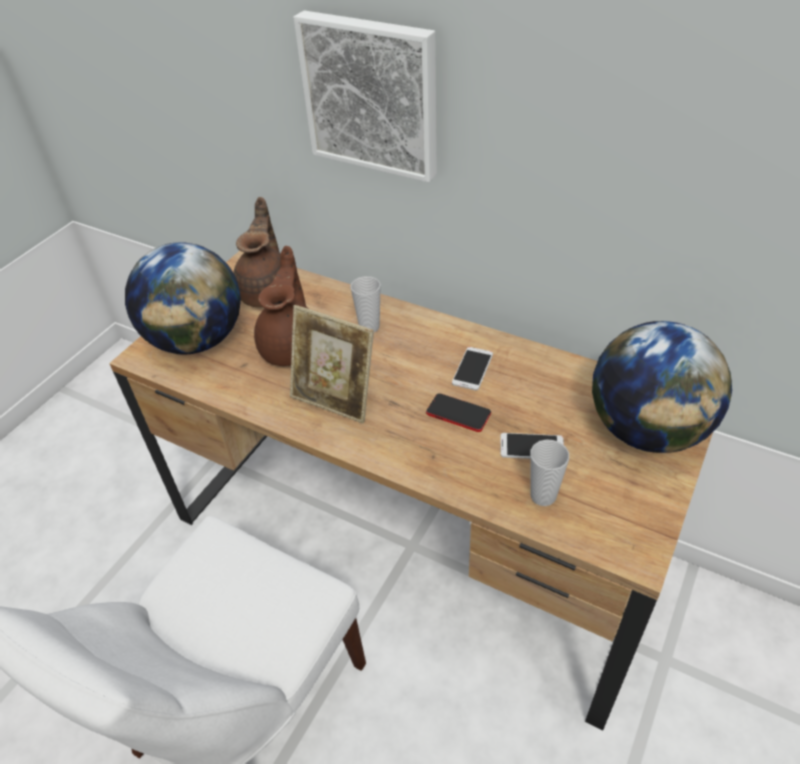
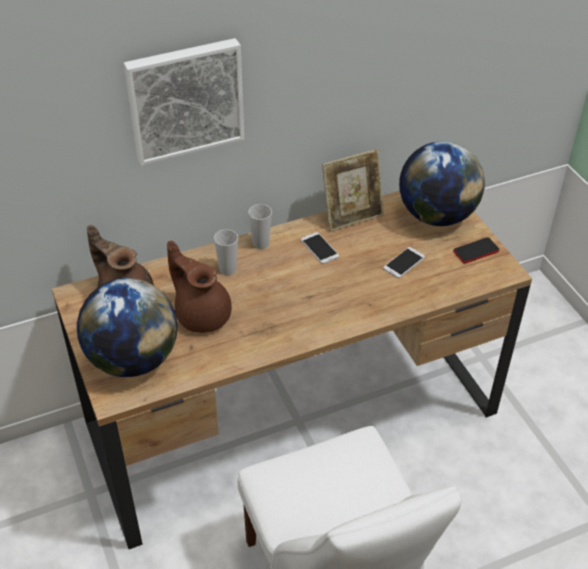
camera: 55 degrees left, 0 degrees up
(335, 399) = (277, 320): picture frame -> picture frame (352, 216)
(458, 413) = (348, 275): phone -> phone (476, 251)
(543, 496) = (440, 279): cup -> cup (261, 243)

